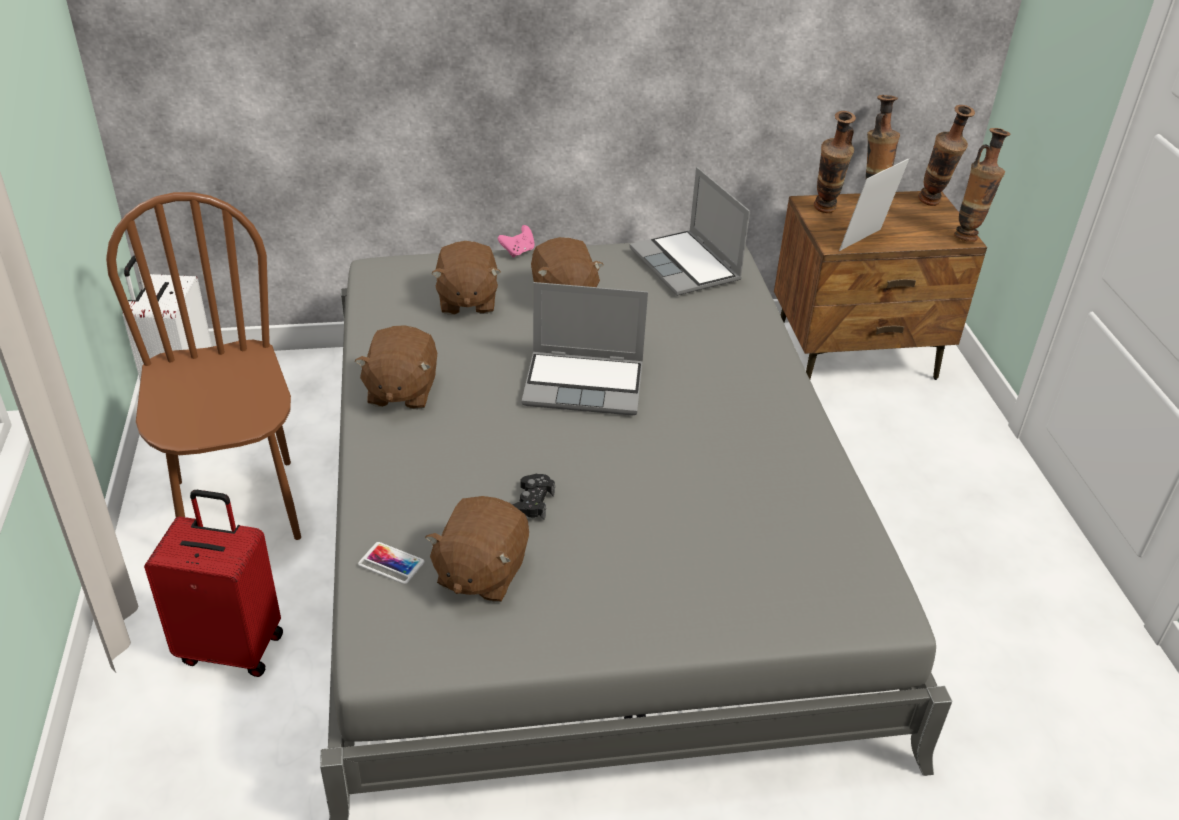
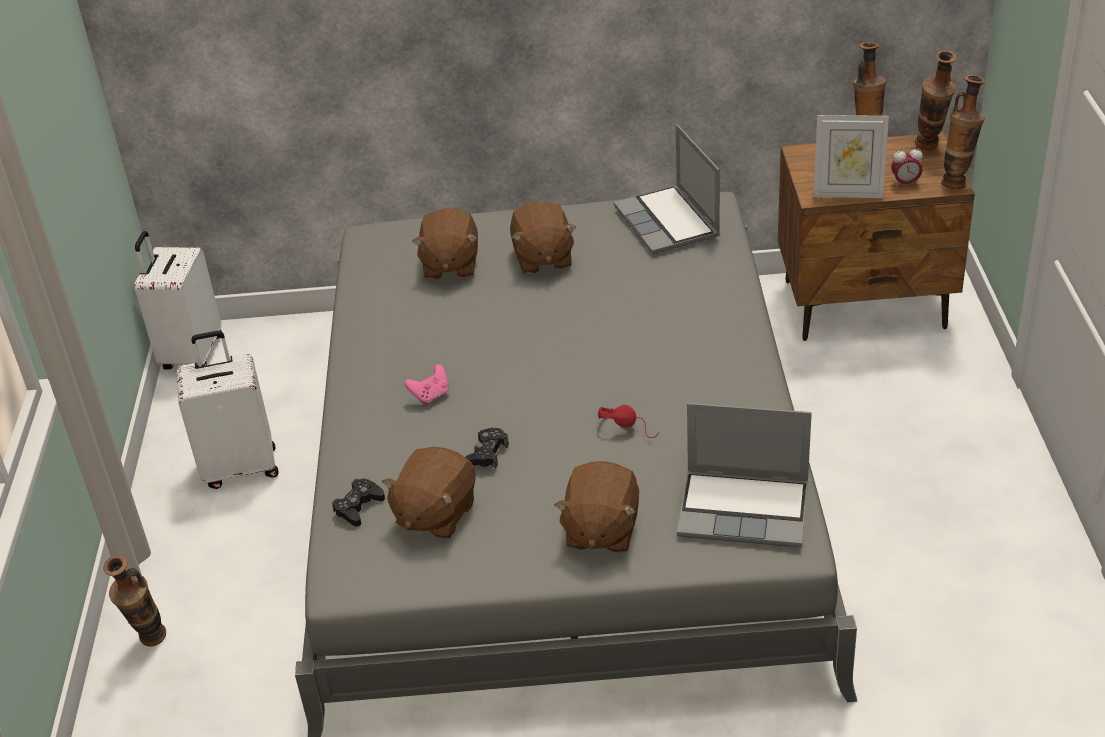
camera: 10 degrees right, 0 degrees up
(232, 646) = (232, 588): red suitcase -> none
(238, 509) = (240, 467): brown chair -> white suitcase
(391, 563) = (358, 507): phone -> black game controller
(401, 391) = (380, 354): brown plush toy -> brown plush toy (600, 530)
(518, 251) = (505, 213): pink game controller -> pink game controller (430, 395)
(585, 384) = (551, 344): laptop -> laptop (745, 509)
(684, 474) = (630, 426): none -> red headphones
(825, 212) = (814, 161): vase -> vase (150, 644)
(865, 242) = (848, 193): picture frame -> picture frame turned 135 degrees counterclockwise
(918, 235) = (905, 183): none -> alarm clock

